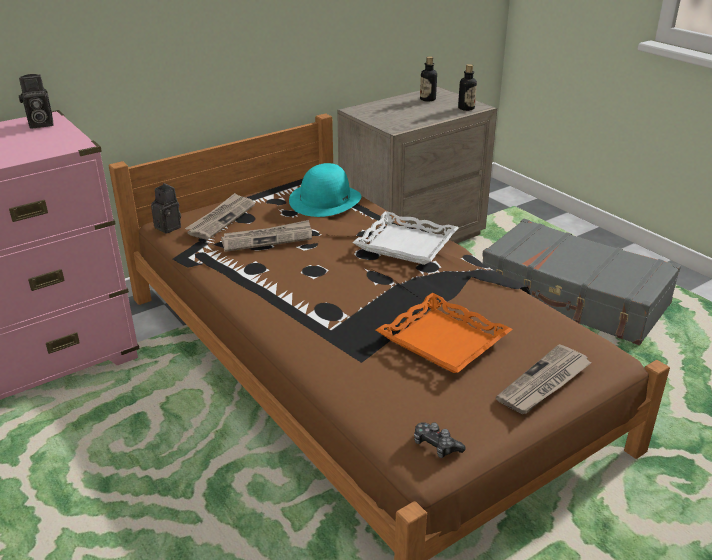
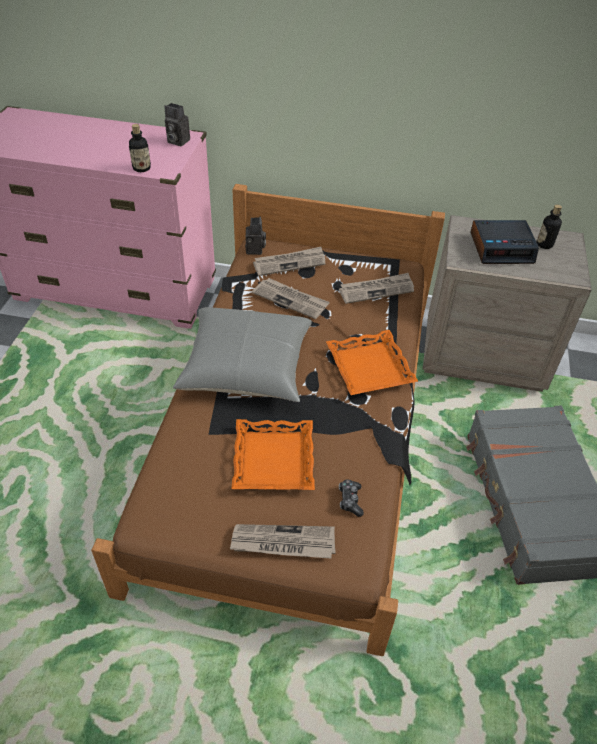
camera: 45 degrees right, 15 degrees up
(309, 301) = (246, 367): none -> grey pillow
(325, 200) = (376, 290): turquoise hat -> newspaper
(405, 245) = (369, 368): white tray -> orange tray
(406, 111) = (502, 248): none -> alarm clock
(436, 445) = (161, 522): game controller -> game controller (350, 500)
(466, 108) = (560, 274): bottle -> bottle (141, 168)

